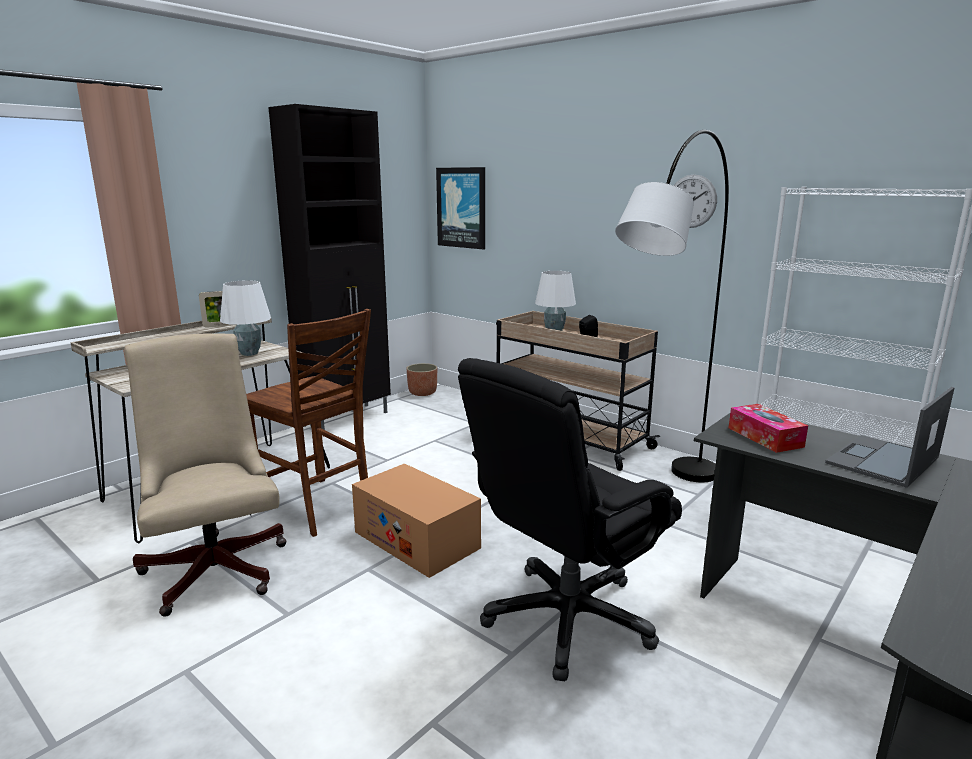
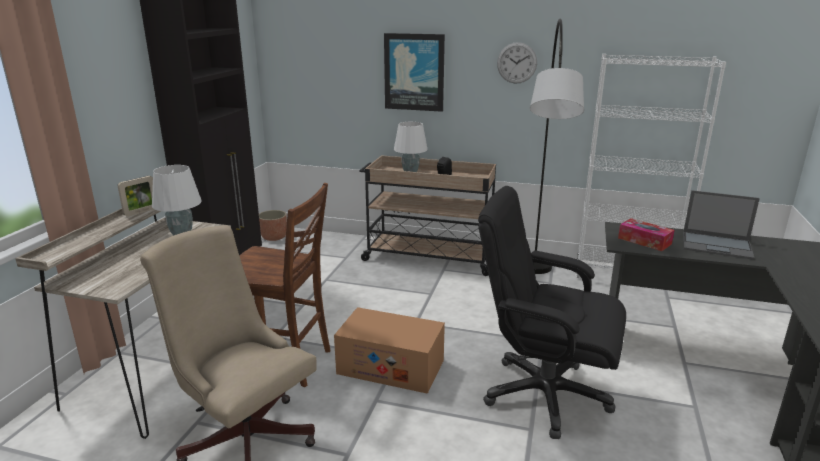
camera: 25 degrees left, 5 degrees up
(461, 208) = (297, 67): picture -> picture (414, 72)
(567, 619) = (544, 394): black office chair -> black office chair turned 90 degrees clockwise
(882, 461) = (717, 245): laptop -> laptop turned 90 degrees counterclockwise

